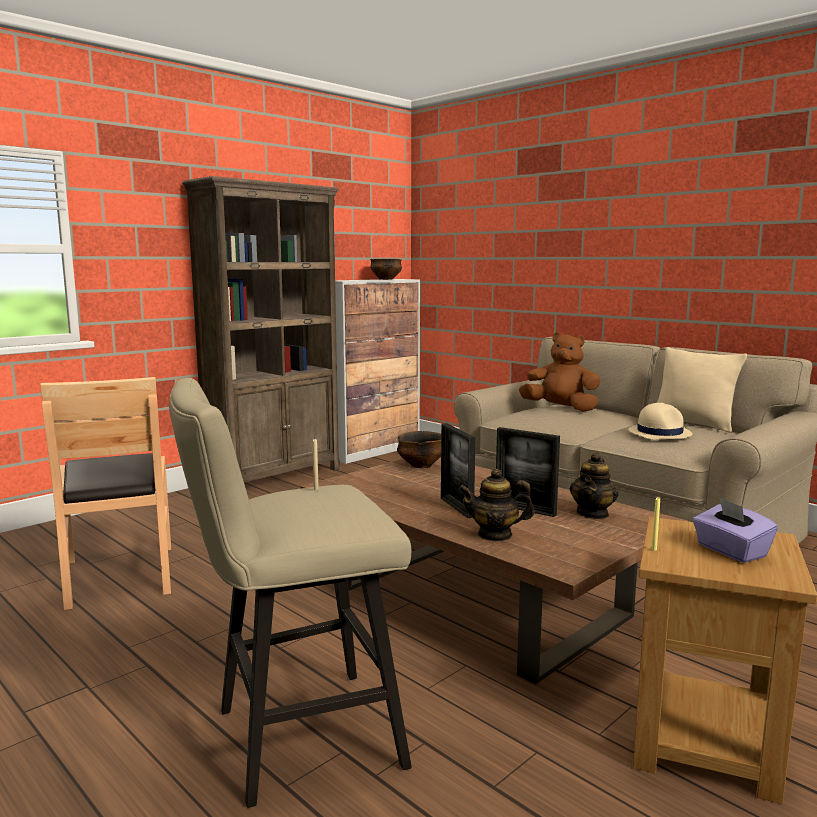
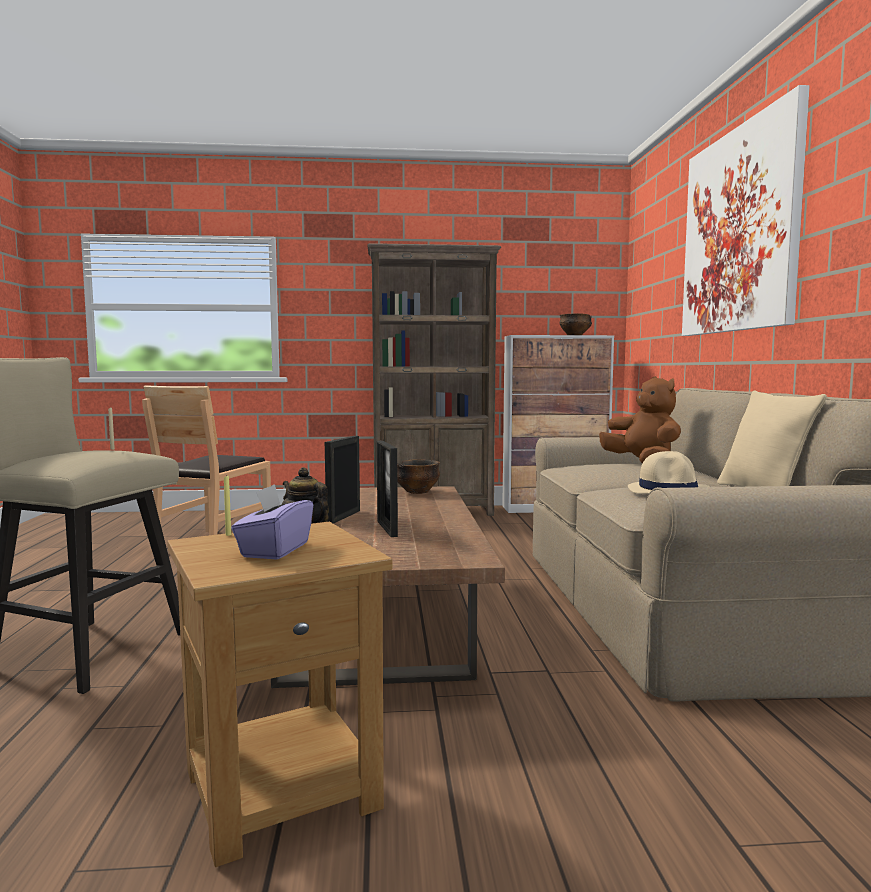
camera: 40 degrees right, 5 degrees down
(588, 207) = (739, 231): none -> picture
(593, 513) = (431, 542): teapot -> none

